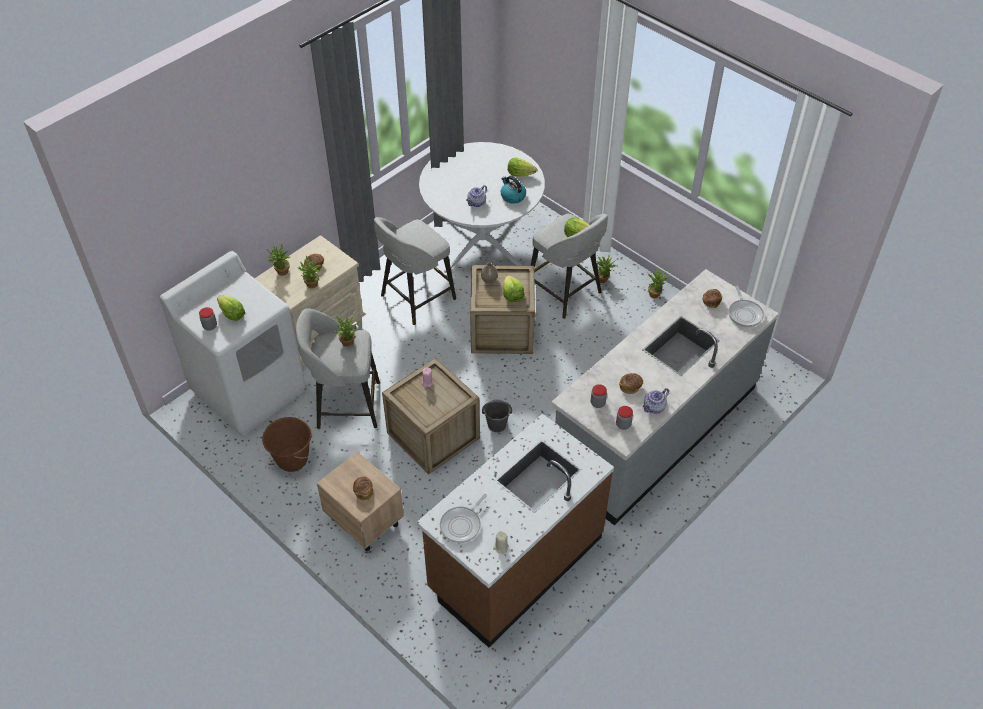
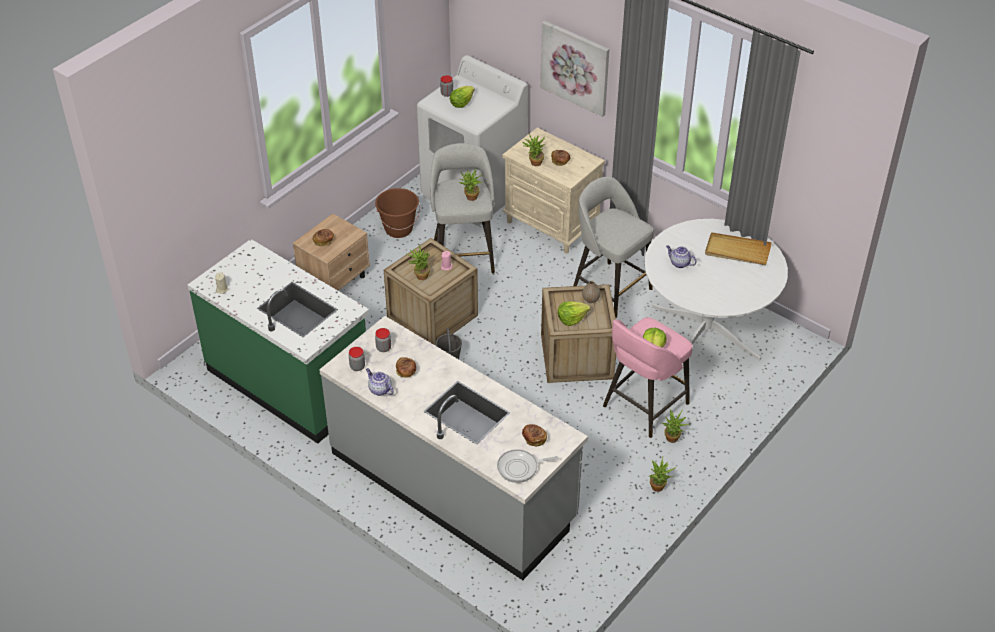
camera: 85 degrees right, 5 degrees down
(268, 185) = (575, 67): none -> picture
(281, 273) = (547, 143): potted plant -> potted plant (419, 276)
(462, 524) = (246, 265): frying pan -> none
(466, 167) = (737, 251): none -> beige tray
(512, 196) = (698, 290): kettle -> none
(514, 563) = (290, 382): brown counter -> green counter
(520, 173) = (738, 294): lettuce -> none
(565, 292) = (644, 406): grey stool -> pink stool

